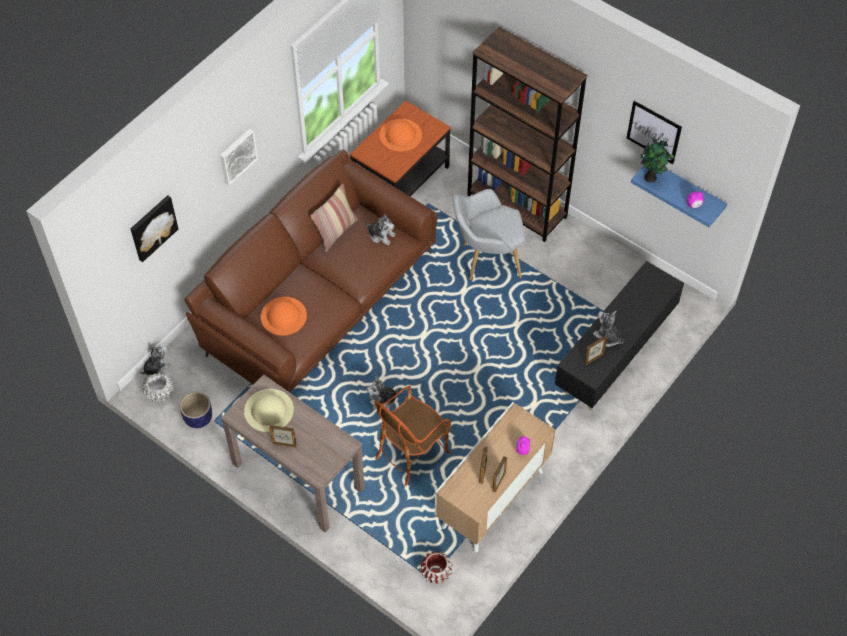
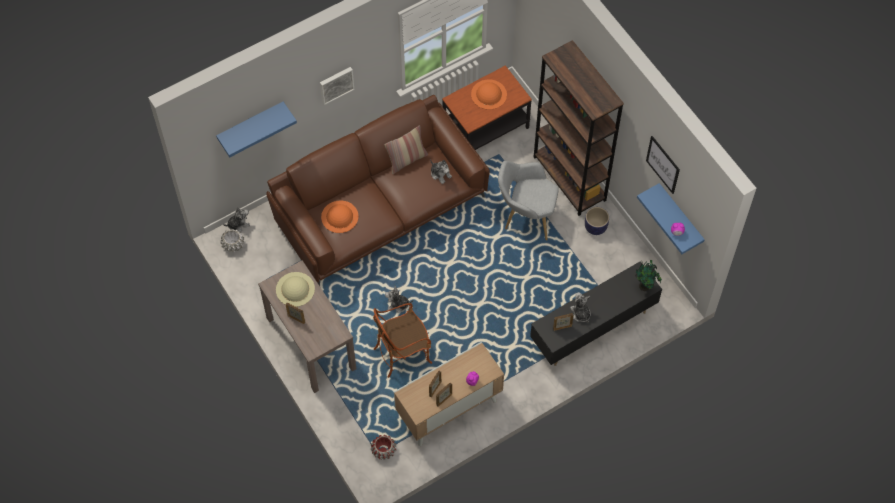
camera: 20 degrees right, 5 degrees up
(152, 227) = (251, 124): picture -> blue shelf
(198, 418) = (254, 274): planter -> planter (595, 227)
(651, 177) = (653, 199): potted plant -> potted plant (645, 287)

